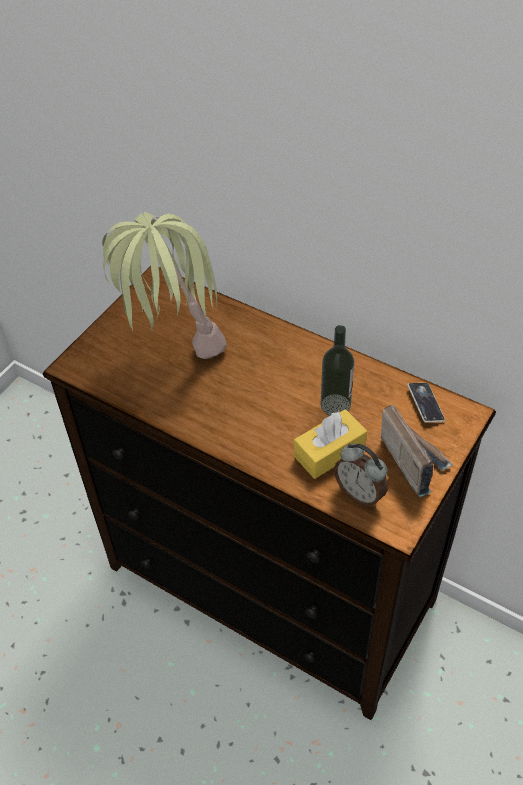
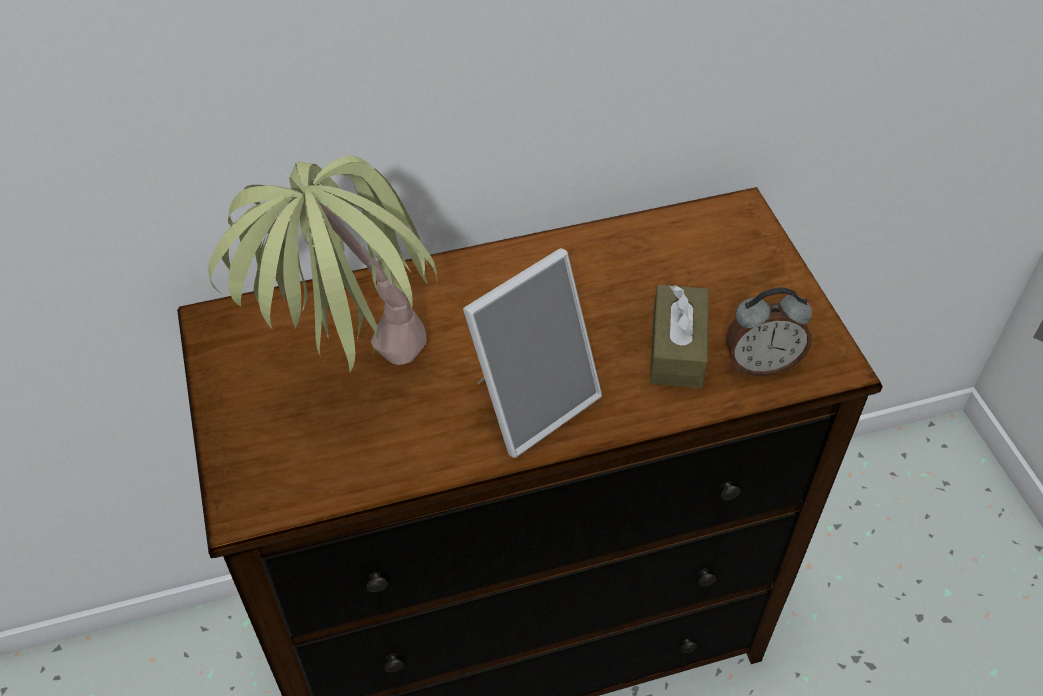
camera: 50 degrees left, 0 degrees up
(232, 418) = (531, 401): none -> picture frame
(329, 452) = (677, 349): yellow tissue box -> brown tissue box
(335, 405) = (616, 298): bottle -> none
(413, 459) = (758, 290): radio -> none
(425, 404) = (695, 229): phone -> none

